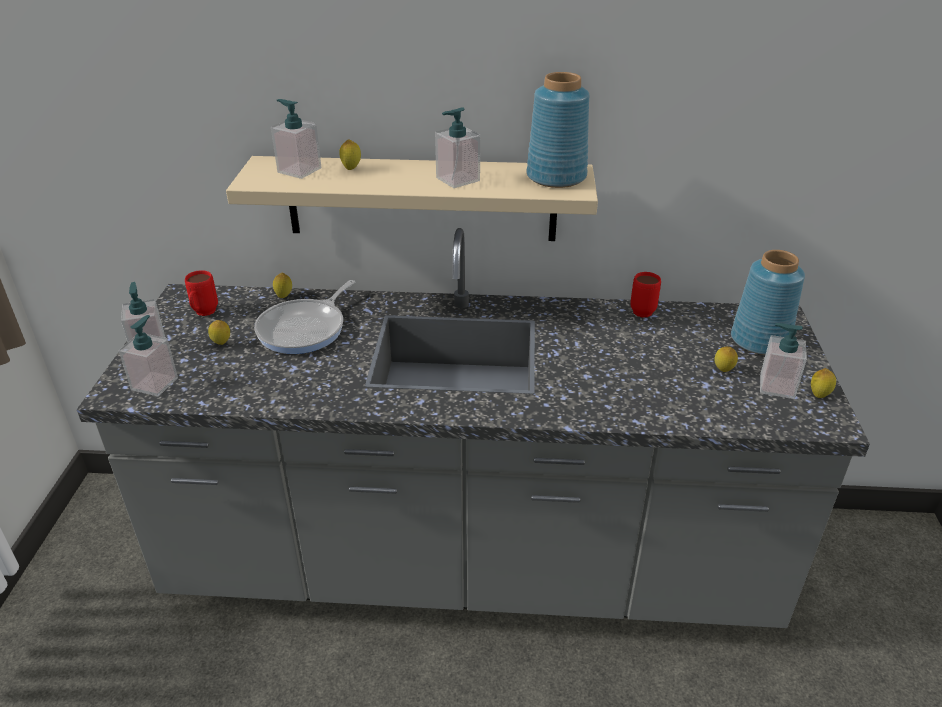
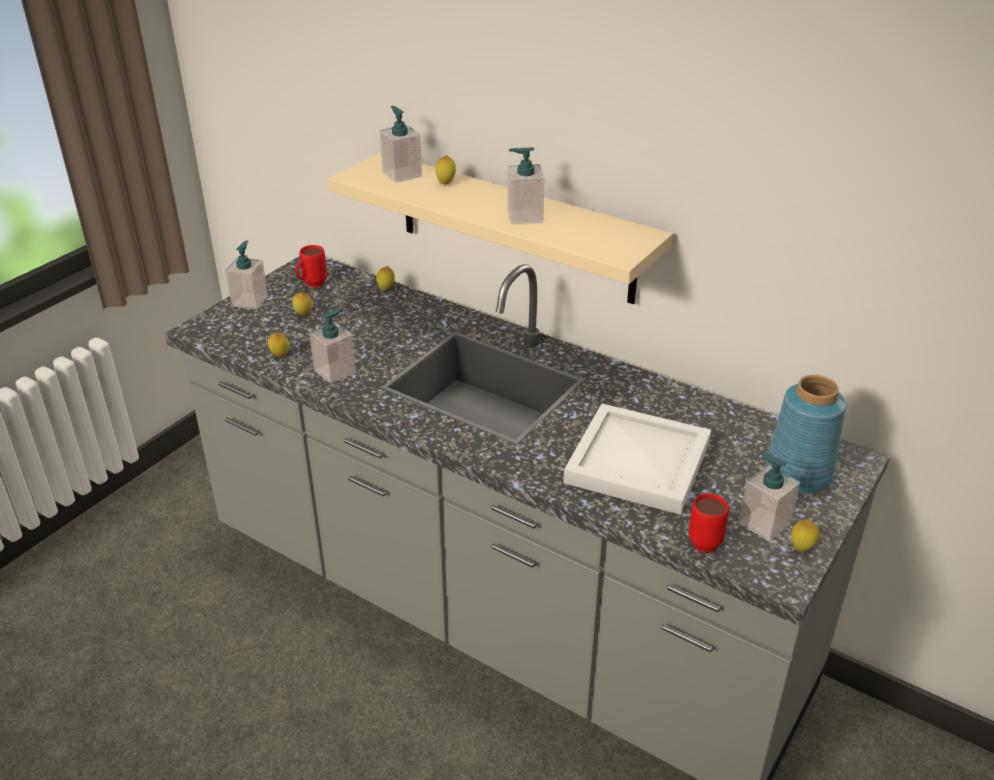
camera: 30 degrees right, 0 degrees up
(155, 383) = (230, 331): soap dispenser -> soap dispenser (335, 371)
(305, 329) = (378, 323): frying pan -> none
(556, 177) = (618, 237): blue vase -> none
(642, 309) = (703, 403): red mug -> red mug (708, 540)
(644, 372) = (640, 461): none -> white tray
(723, 371) = (722, 489): lemon -> lemon (280, 356)

